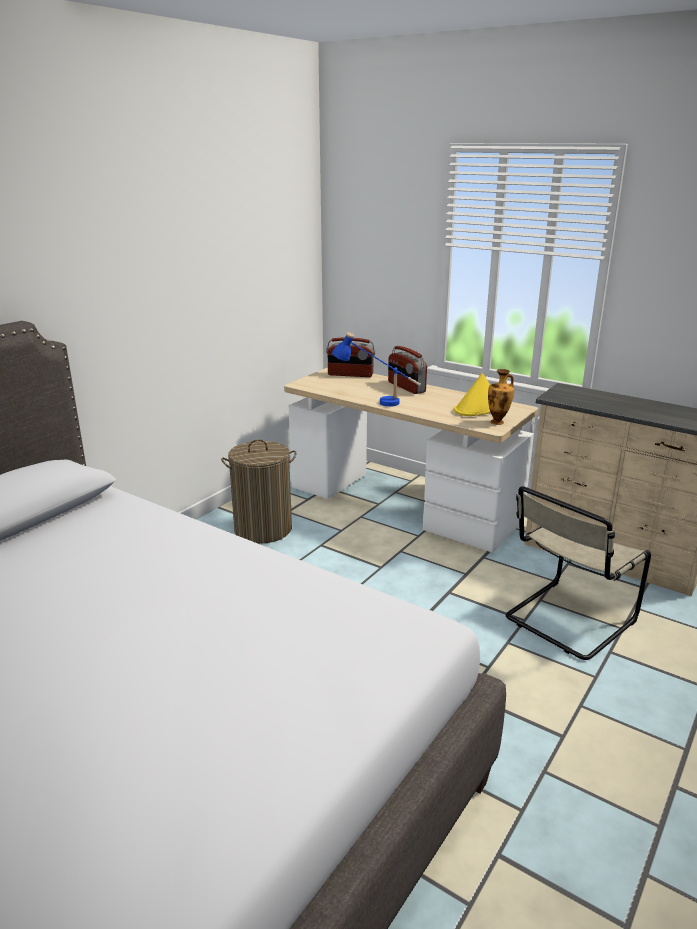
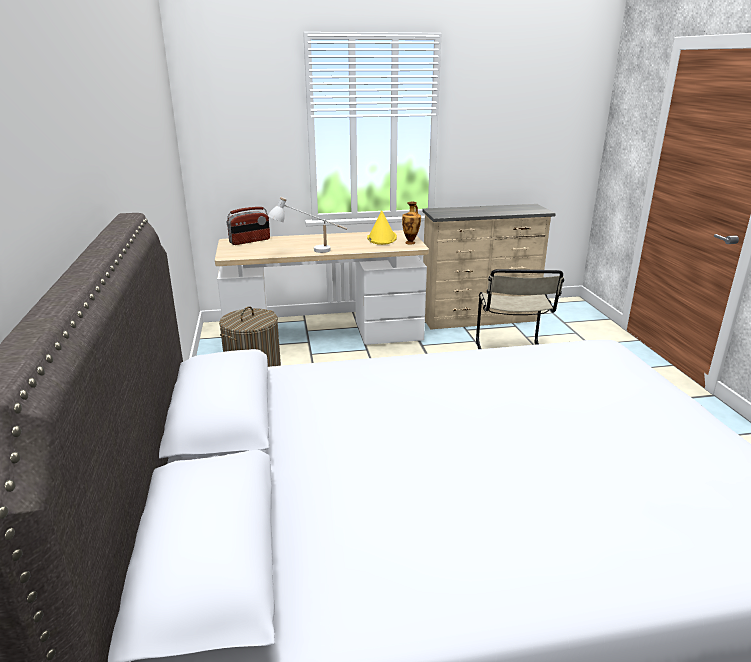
camera: 45 degrees left, 0 degrees up
(375, 401) = (310, 251): blue table lamp -> white table lamp
(406, 387) = (309, 239): radio -> none

